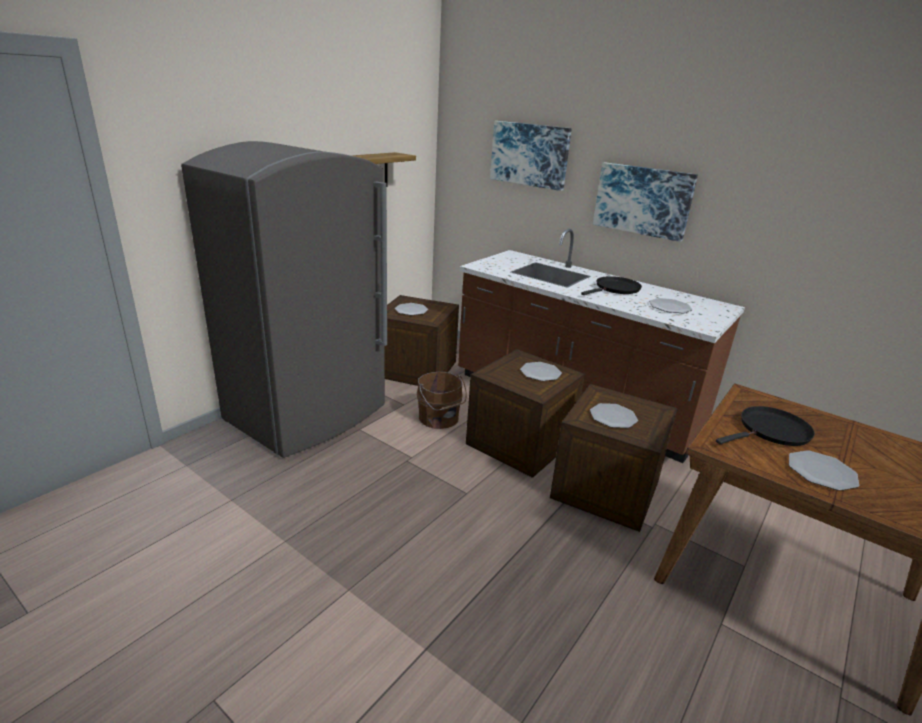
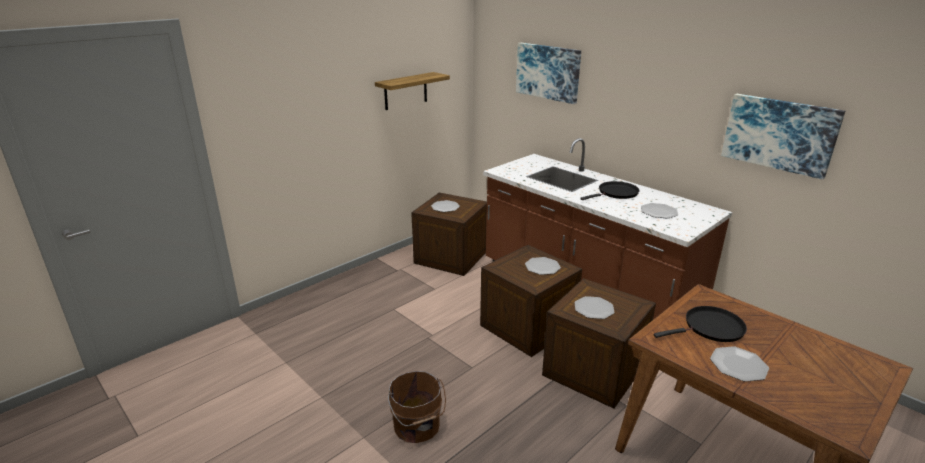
camera: 10 degrees right, 0 degrees up
(308, 414) = (354, 294): grey fridge -> none
(439, 419) = (462, 302): brown bucket -> brown bucket (417, 427)
(643, 200) = (642, 114): picture -> picture (779, 134)

